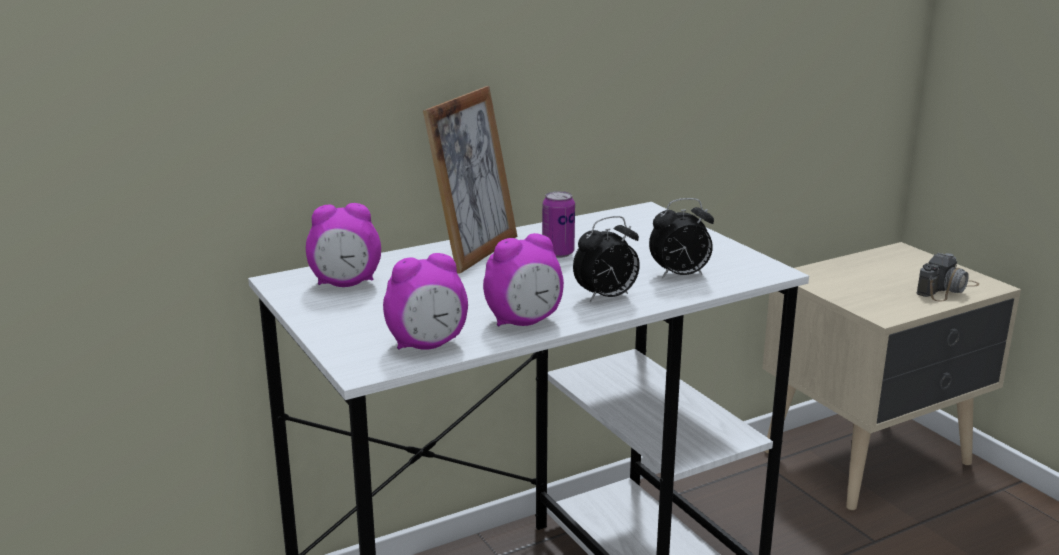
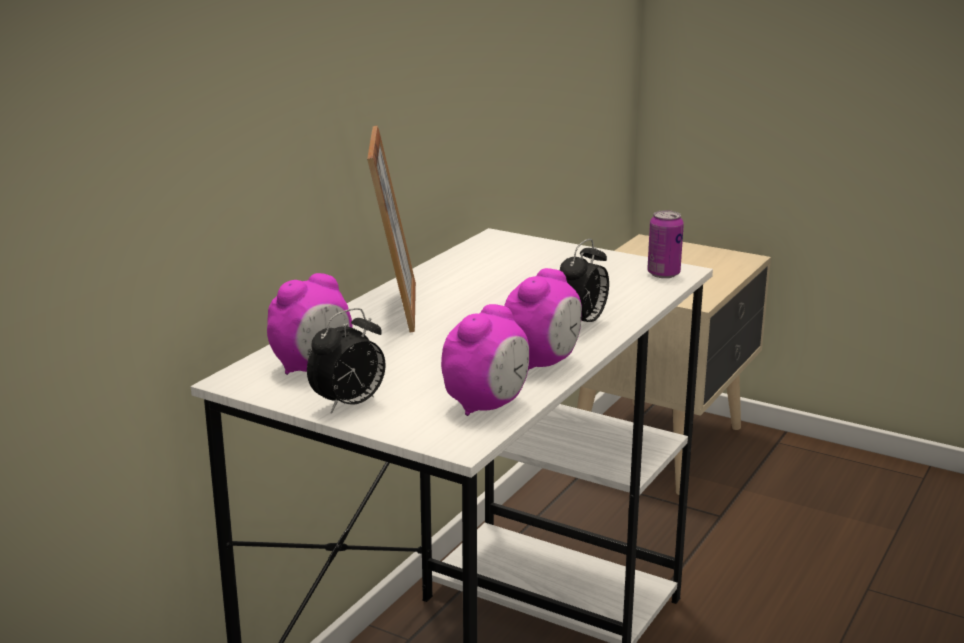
camera: 30 degrees left, 0 degrees up
(558, 253) = (477, 293): can -> can (663, 274)
(680, 276) = (614, 291): alarm clock -> alarm clock (349, 405)
(947, 289) = (719, 268): camera -> none

